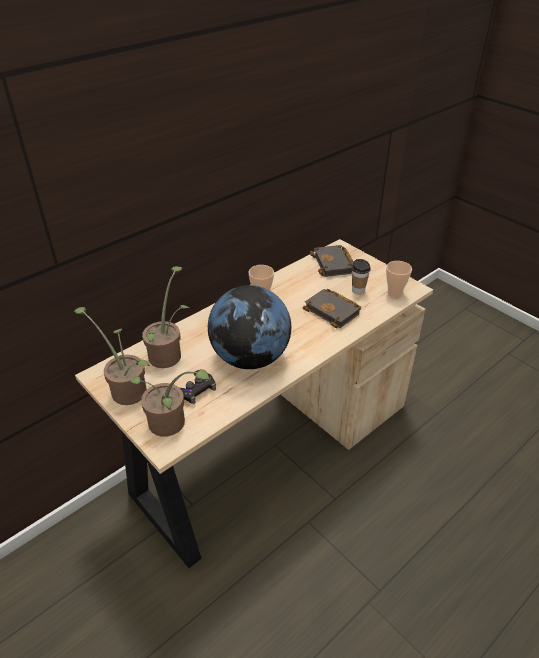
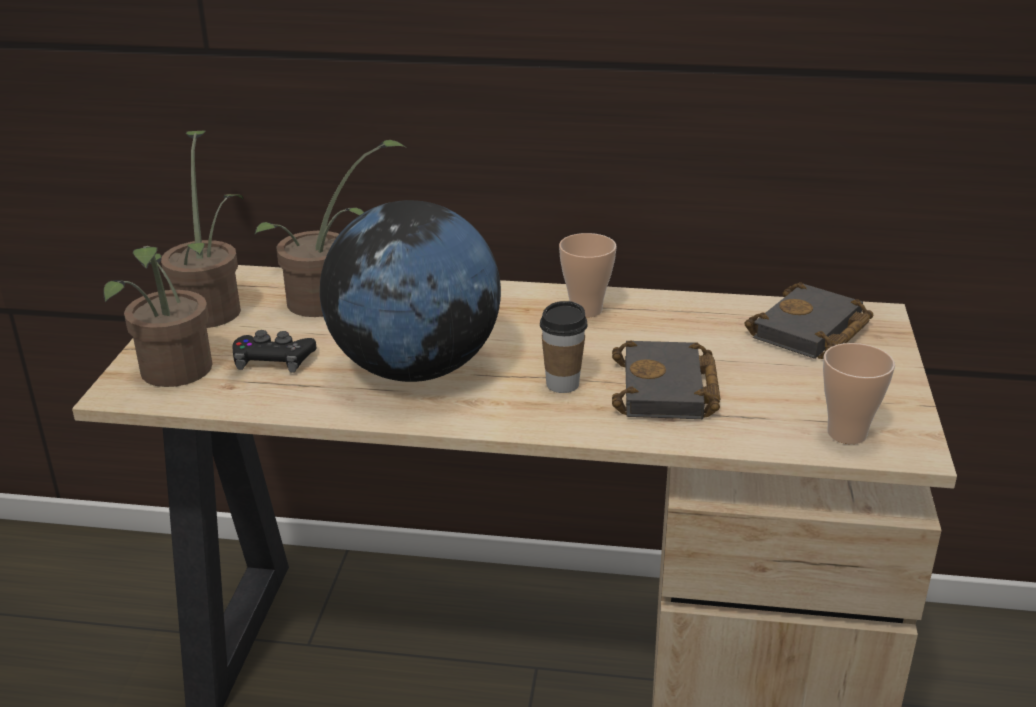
camera: 50 degrees right, 10 degrees down
(358, 290) = (778, 389): cup -> cup (562, 384)

